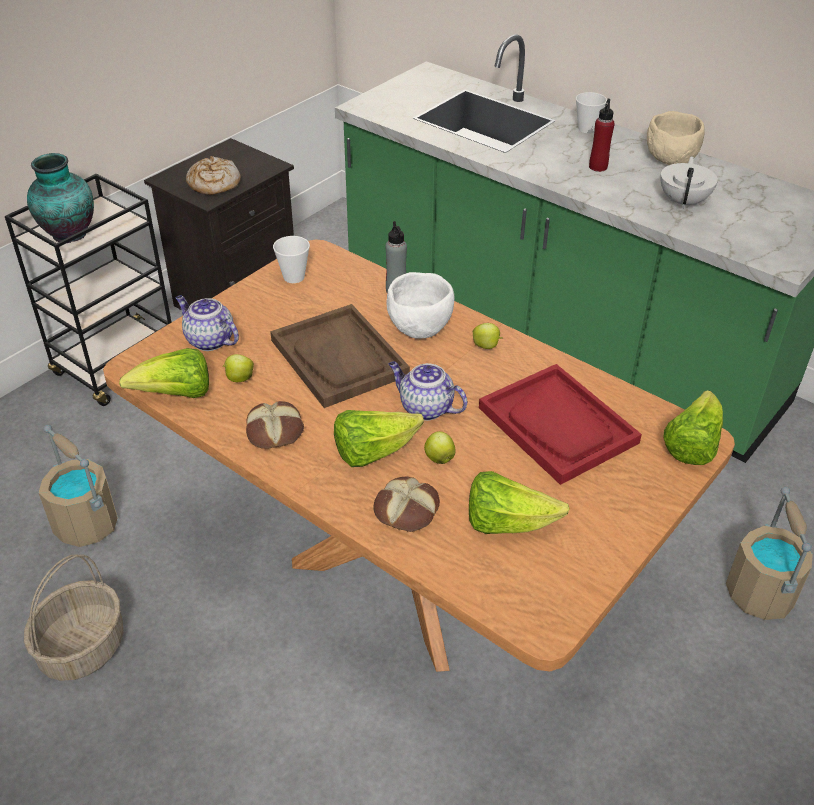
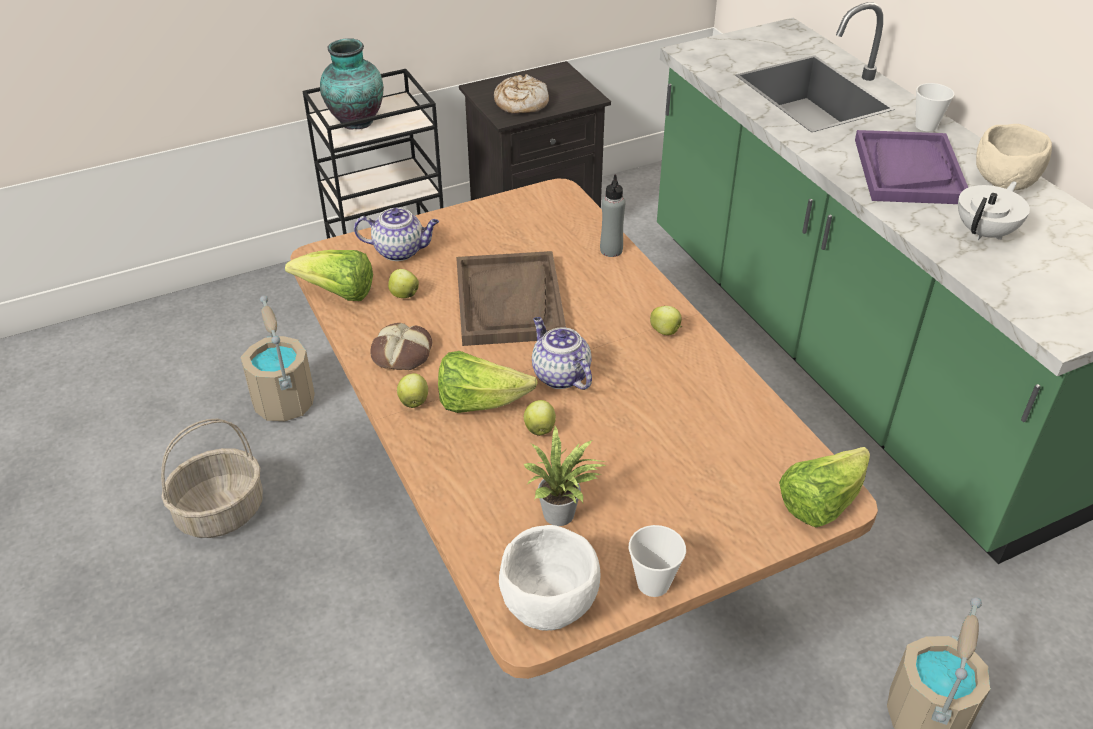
camera: 25 degrees right, 0 degrees up
(209, 340) = (400, 251): teapot -> teapot turned 120 degrees clockwise
(294, 277) = (519, 211): cup -> cup (653, 583)
(314, 469) = (413, 401): none -> apple
(407, 510) = (474, 469): bread -> none
(419, 327) = (610, 293): white bowl -> white bowl (550, 602)
(507, 523) = (562, 516): lettuce -> potted plant
(558, 425) = (685, 435): red tray -> none
(598, 167) = (908, 170): red bottle -> purple tray

